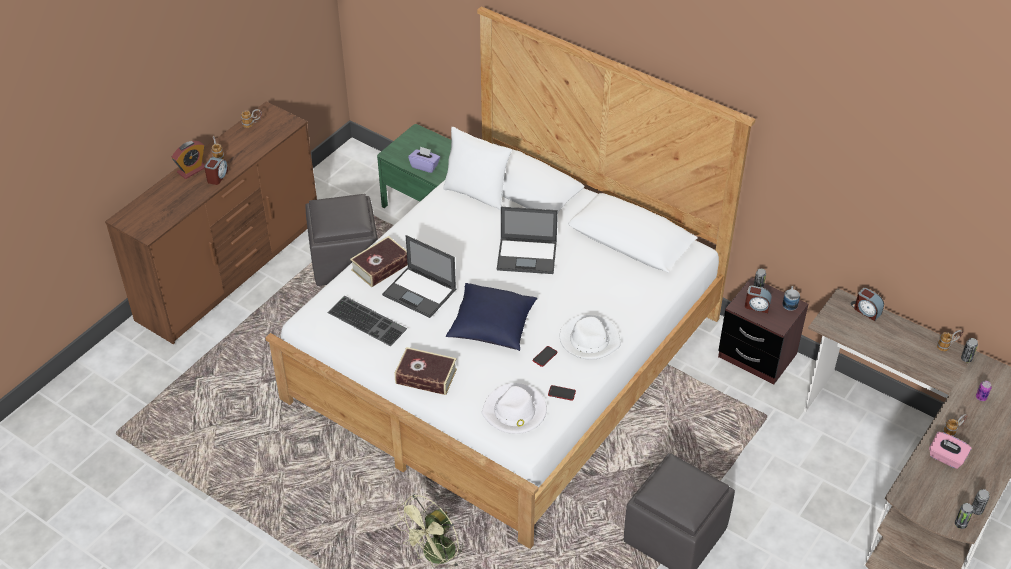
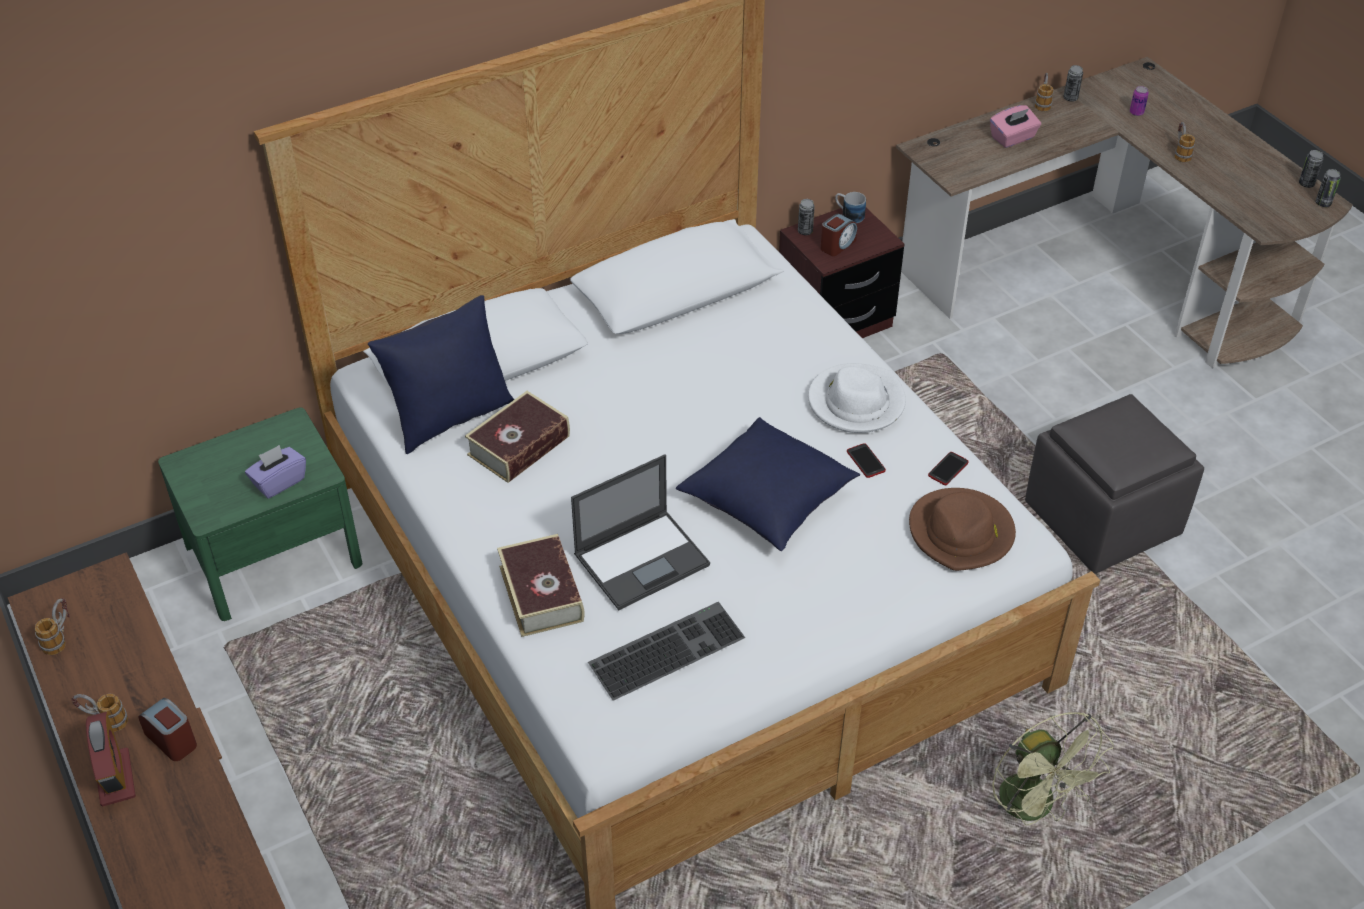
camera: 65 degrees left, 0 degrees up
(346, 261) = (320, 716): grey ottoman -> none
(426, 376) = (833, 615): book -> book (519, 446)
(476, 193) = (450, 417): white pillow -> blue pillow
(515, 411) = (961, 533): white hat -> brown hat
(527, 256) = (639, 407): laptop -> none
(867, 311) = (952, 137): alarm clock -> none
(946, 457) = (1218, 173): pink tissue box -> pink tissue box (1013, 138)

